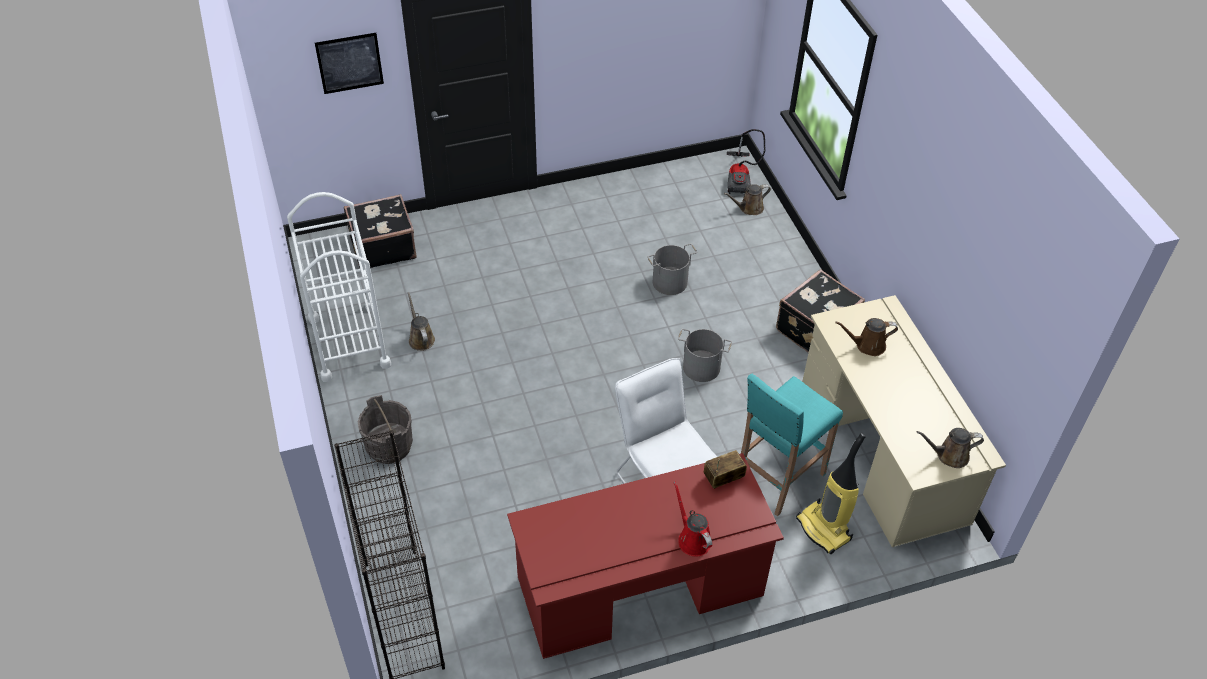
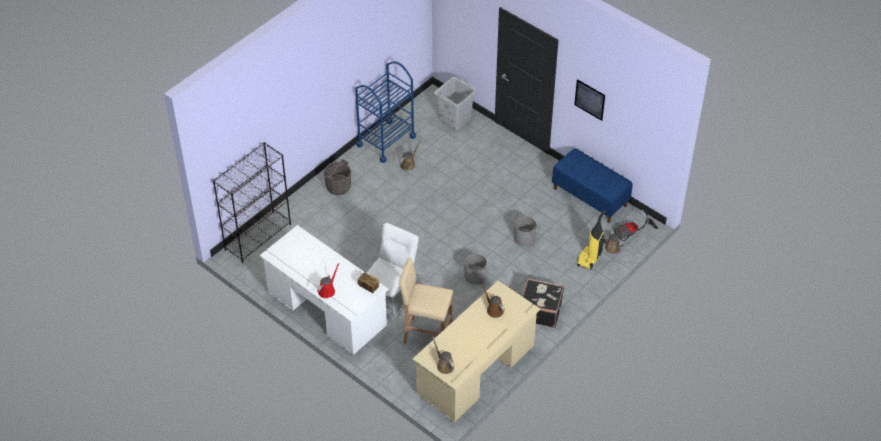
camera: 60 degrees right, 0 degrees up
(349, 63) = (473, 22): picture -> picture (589, 99)
(349, 342) = (386, 141): white cart -> blue cart
(382, 247) = (454, 119): black suitcase -> grey laundry basket
(640, 588) = (326, 309): red desk -> white desk
(648, 185) = (590, 197): none -> blue bench
(777, 478) = (426, 334): turquoise stool -> beige stool
(824, 529) = (409, 364): vacuum cleaner -> vacuum cleaner (589, 259)

